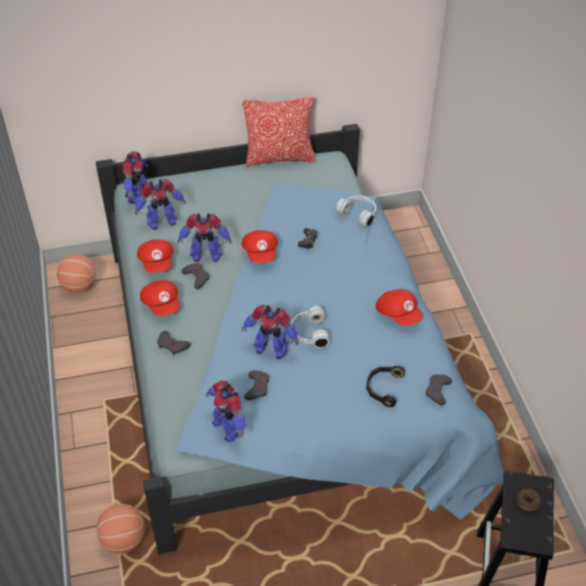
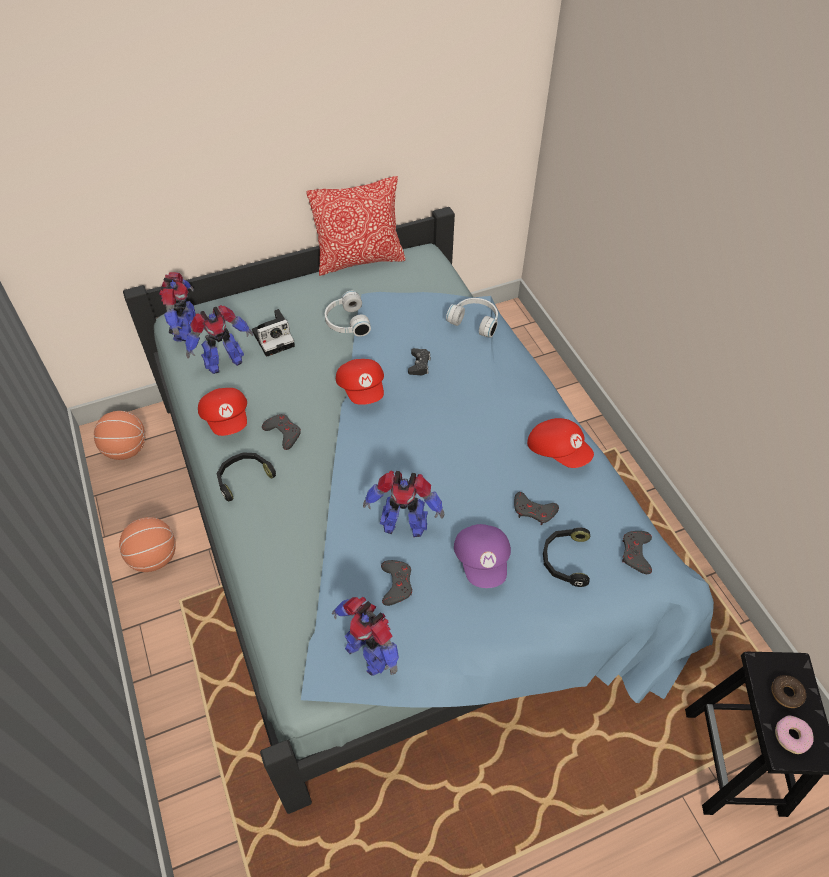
camera: 10 degrees left, 5 degrees up
(123, 539) = (236, 800): basketball -> basketball (153, 557)
(162, 304) = (243, 478): red cap -> black headphones
(172, 345) = (268, 536): grey game controller -> grey game controller (534, 511)
(203, 209) = (275, 338): none -> camera
(206, 255) = (290, 400): toy robot -> none
(308, 333) = (449, 493): white headphones -> white headphones (346, 322)
(323, 381) = (483, 561): none -> purple cap
(522, 528) = (791, 736): none -> donut

